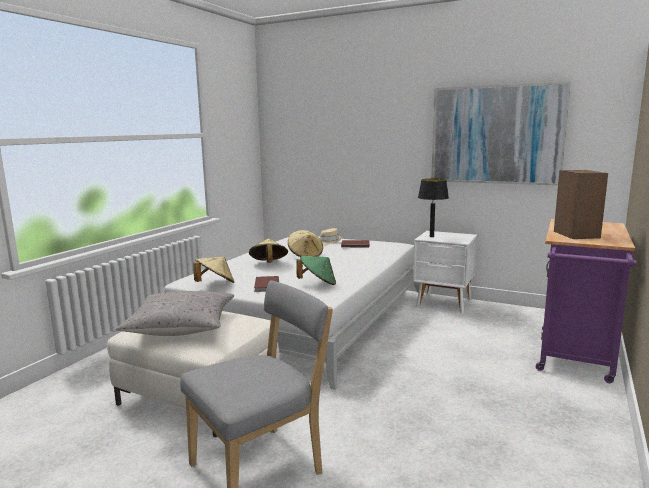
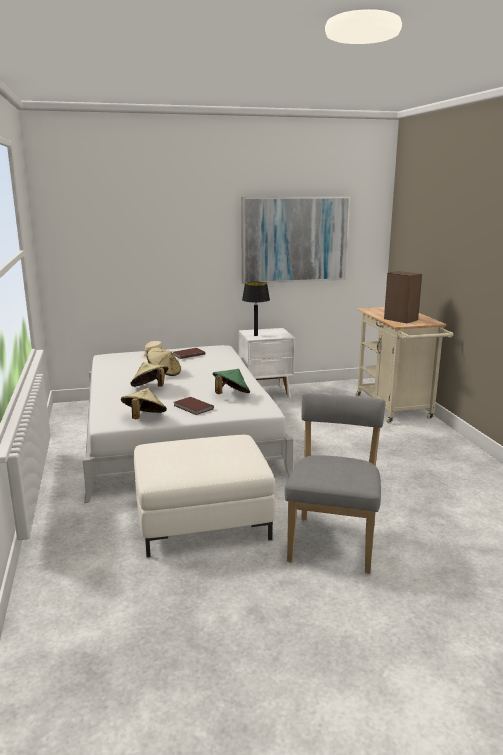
camera: 40 degrees left, 5 degrees up
(181, 326) = (195, 459): grey pillow -> none
(575, 357) = (395, 409): purple cart -> beige cart

